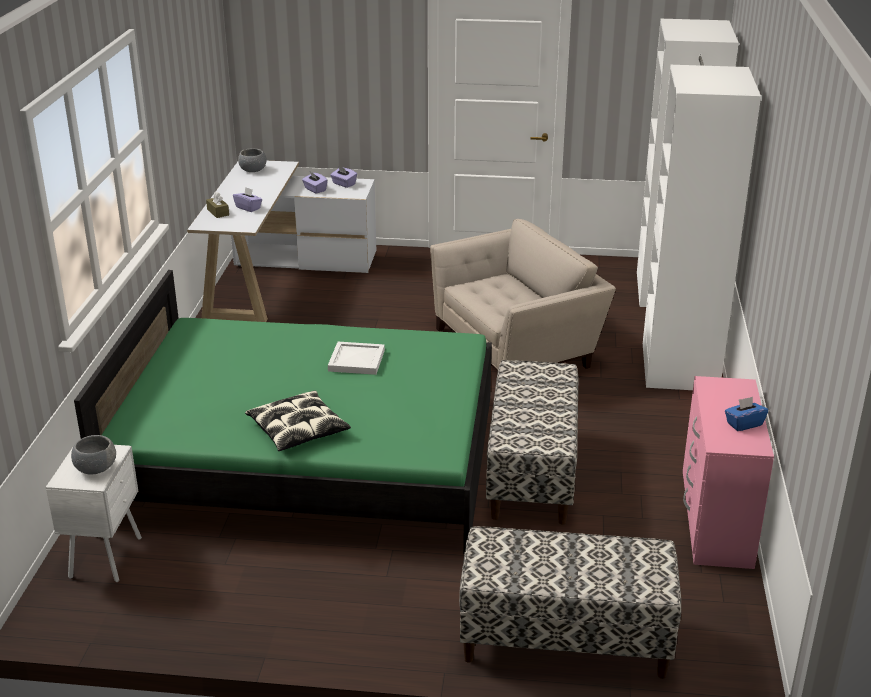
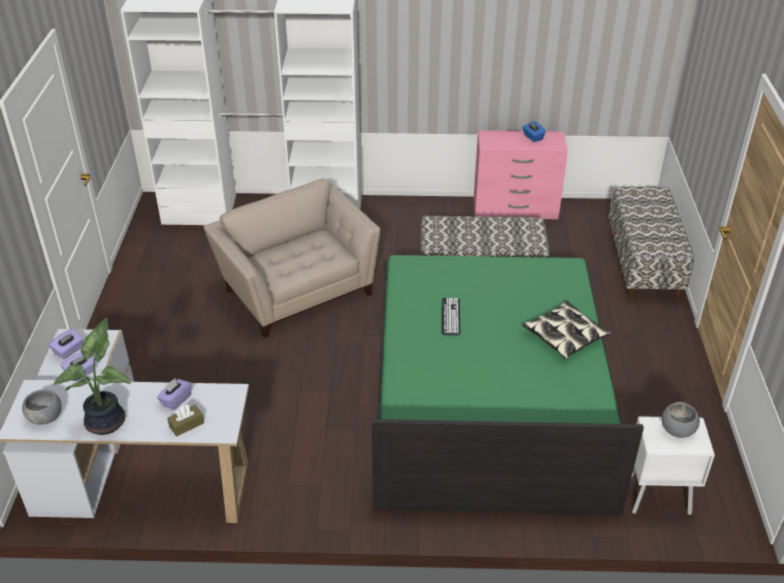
camera: 95 degrees left, 10 degrees up
(237, 188) = (108, 421): none -> potted plant
(356, 360) = (450, 317): white tray -> keyboard

